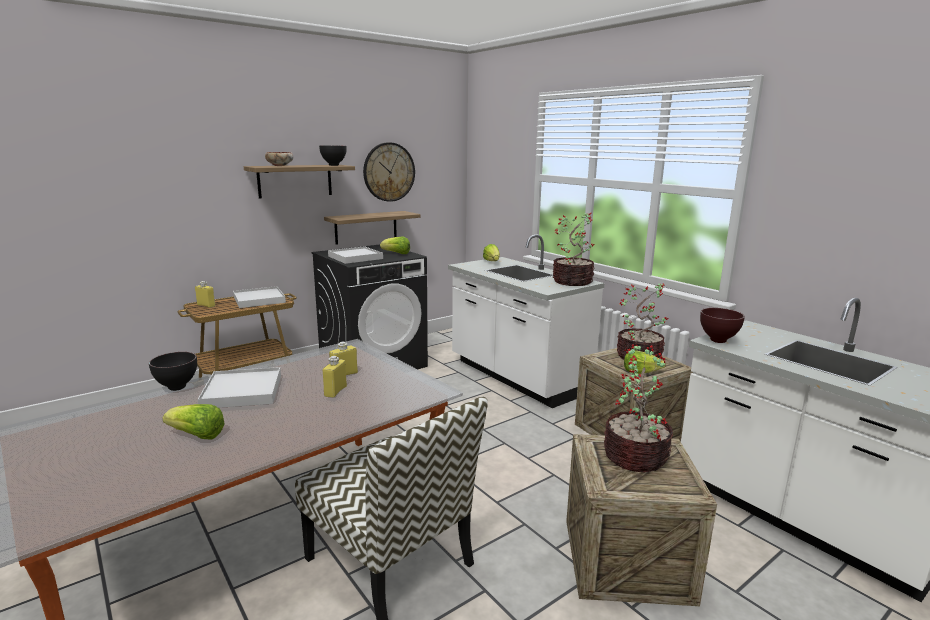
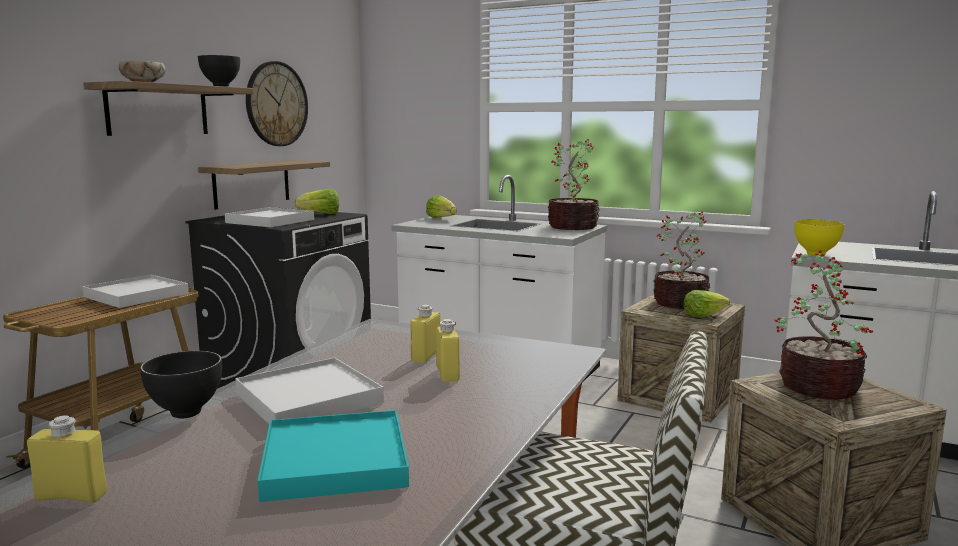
camera: 25 degrees left, 5 degrees down
(197, 436) = (335, 461): lettuce -> turquoise tray
(206, 305) = (49, 312): yellow bottle -> yellow bottle (71, 496)
(717, 341) = (815, 255): brown bowl -> yellow bowl

